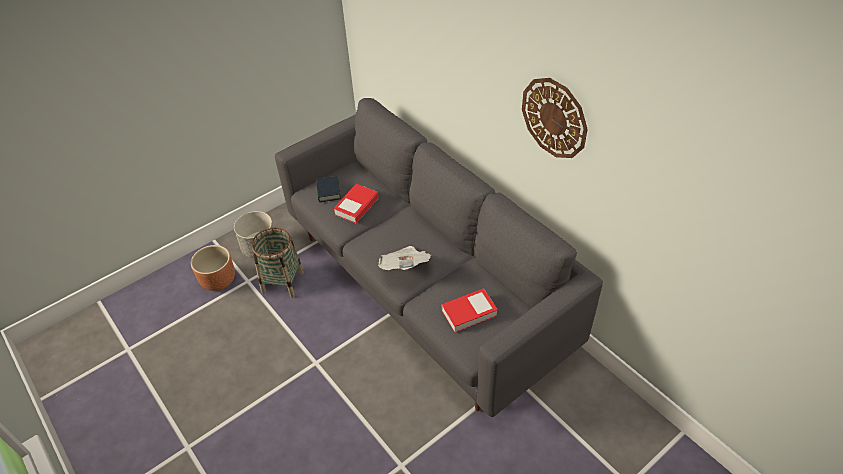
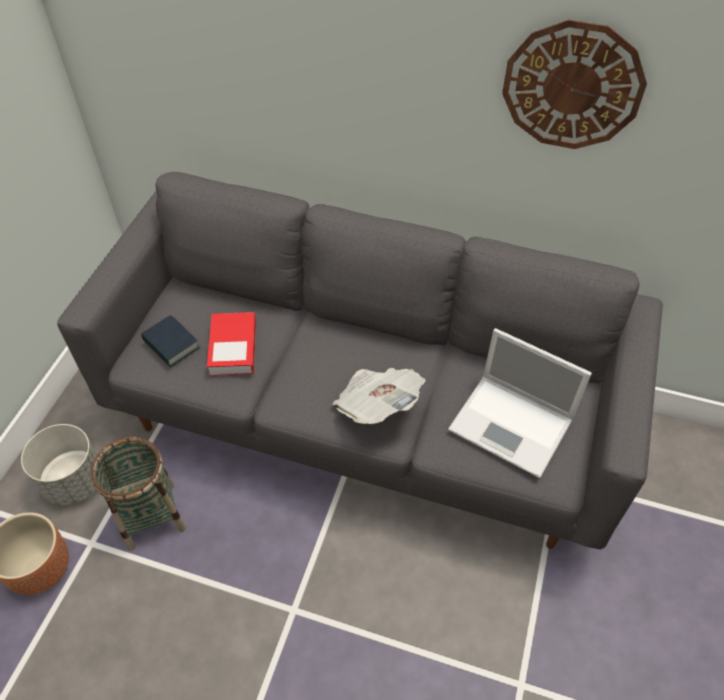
camera: 35 degrees left, 5 degrees up
(469, 313) = (513, 425): book -> laptop

